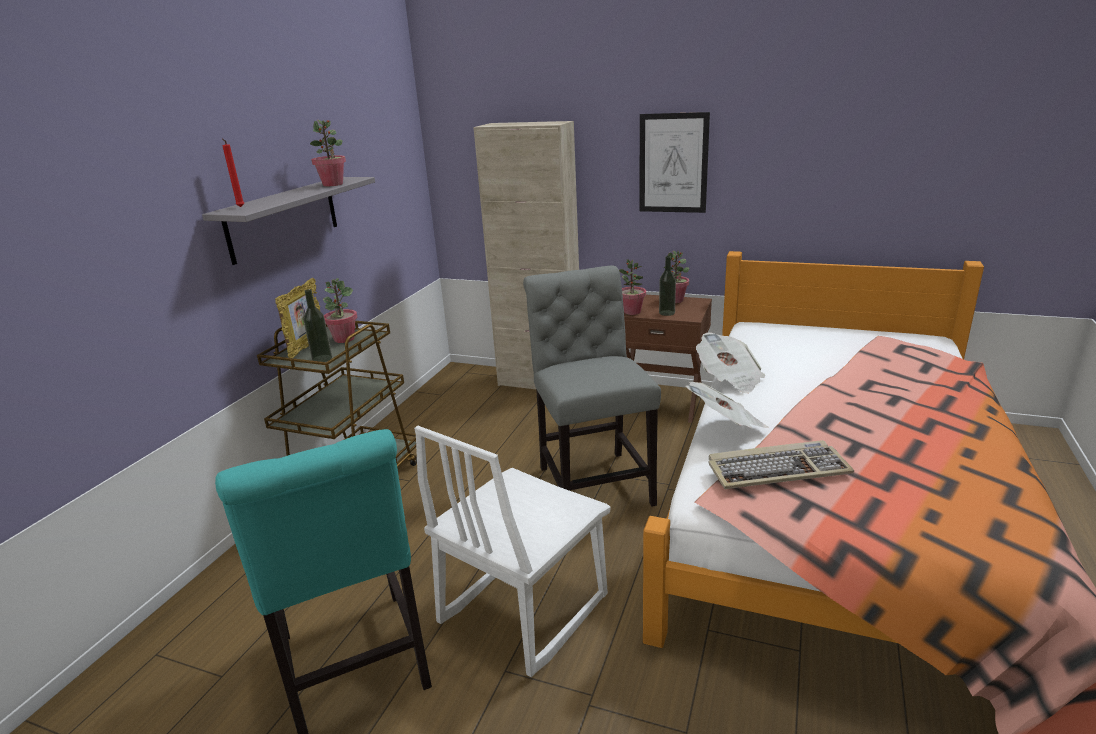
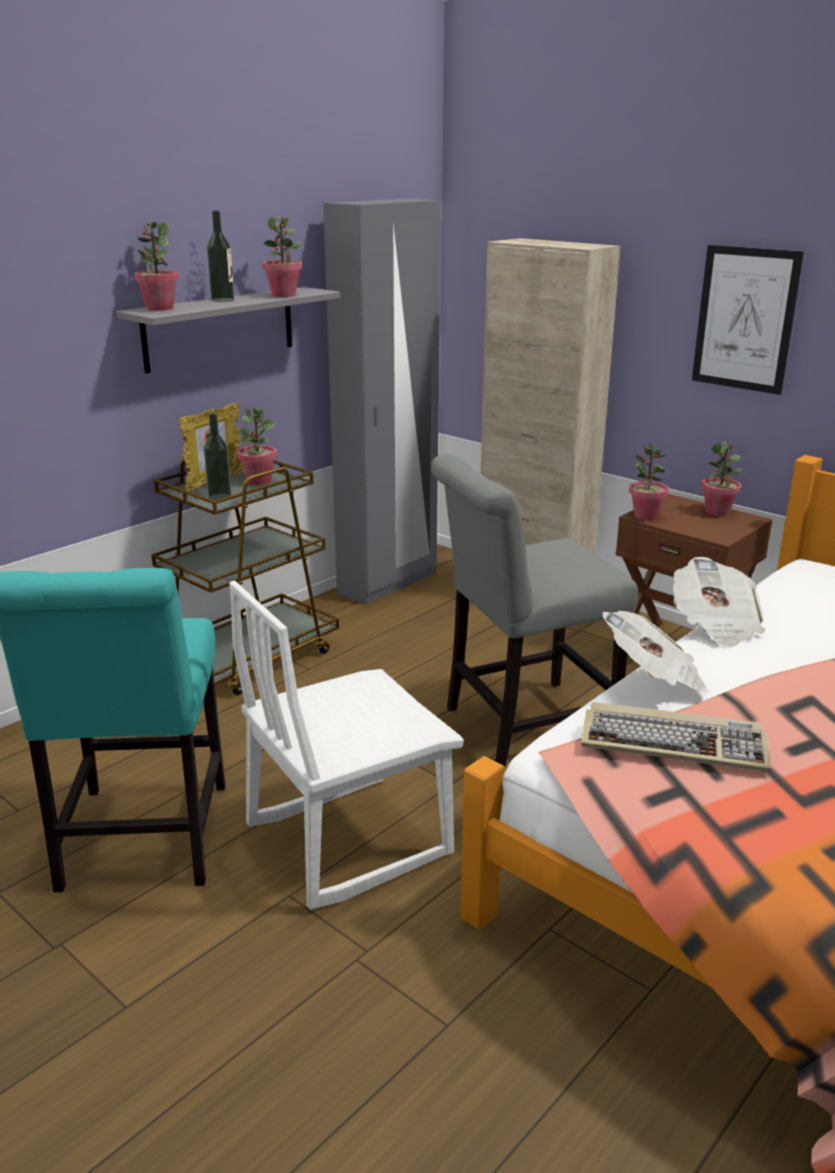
camera: 20 degrees right, 0 degrees up
(240, 207) = (159, 308): red candle -> potted plant
(431, 399) = (388, 583): none -> grey wardrobe
(593, 482) = (521, 725): grey chair -> grey chair turned 120 degrees counterclockwise
(667, 313) = (691, 526): bottle -> bottle (222, 300)

